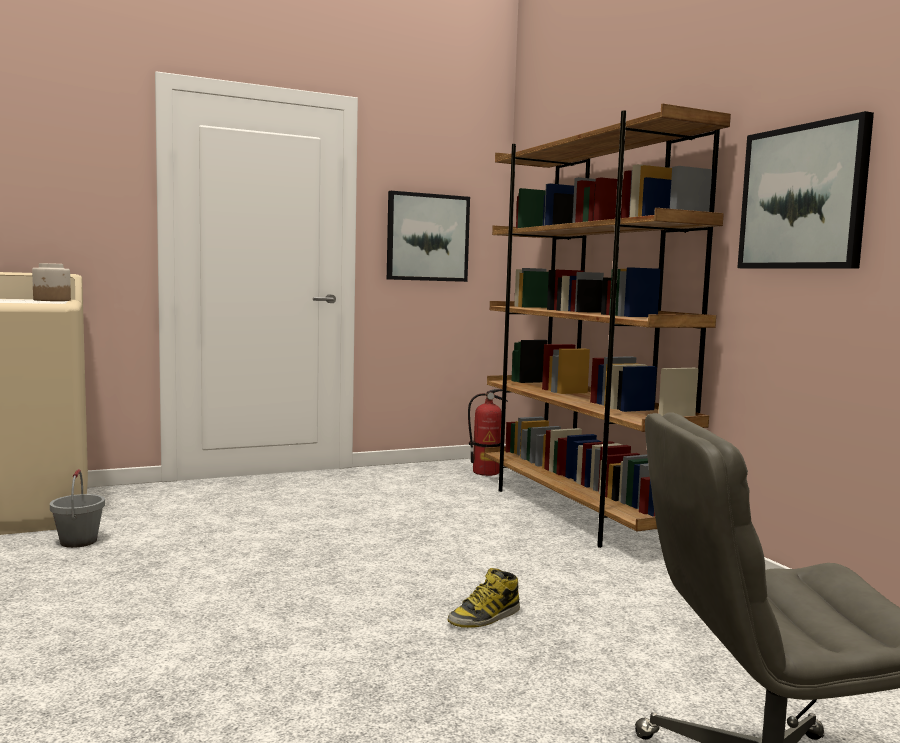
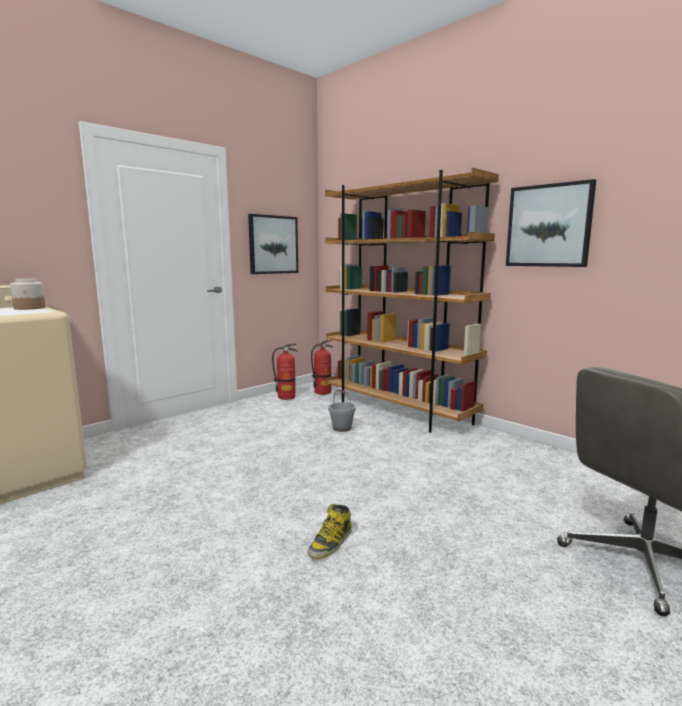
camera: 20 degrees left, 5 degrees up
(78, 541) = (95, 490): grey bucket -> grey bucket (341, 428)
(425, 472) = (286, 397): none -> fire extinguisher
(484, 617) = (415, 490): boot -> boot (330, 543)

